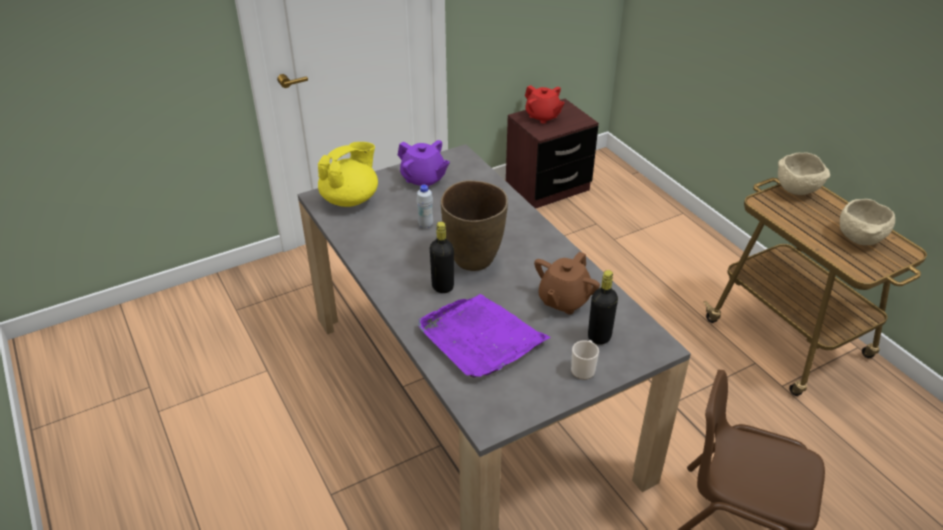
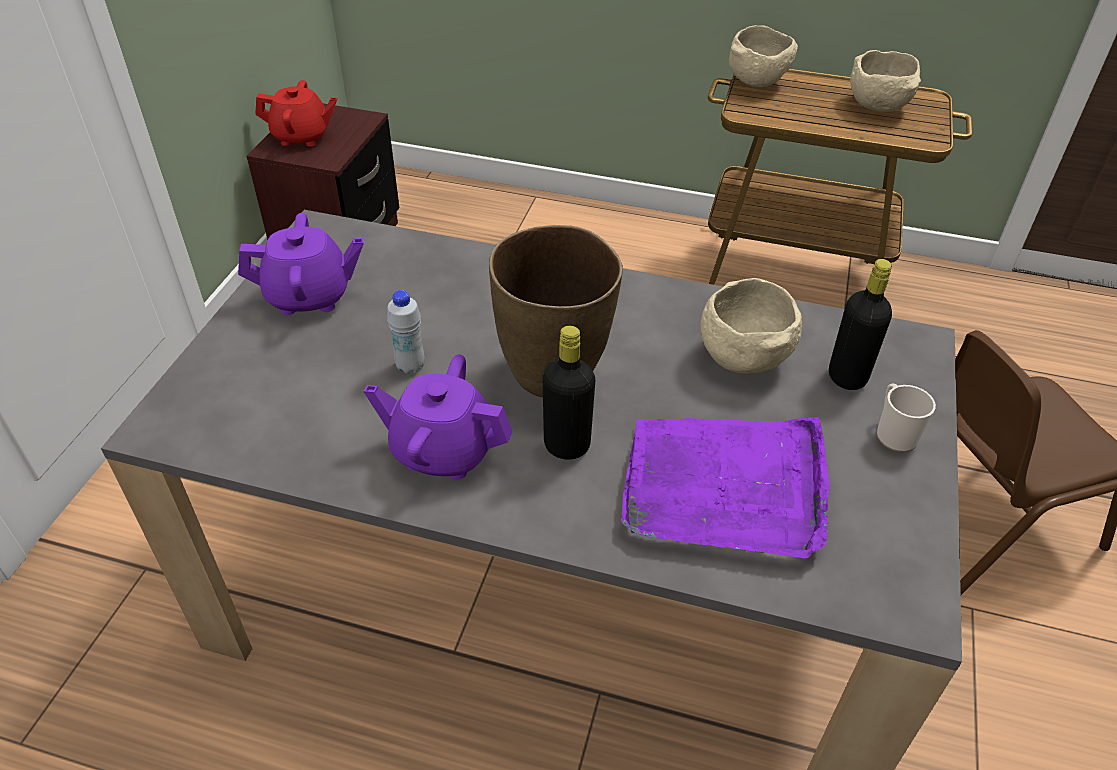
camera: 45 degrees left, 5 degrees up
(351, 199) = (223, 397): yellow teapot -> none
(397, 260) = (442, 451): none -> purple teapot
(563, 300) = (742, 356): brown teapot -> beige bowl

